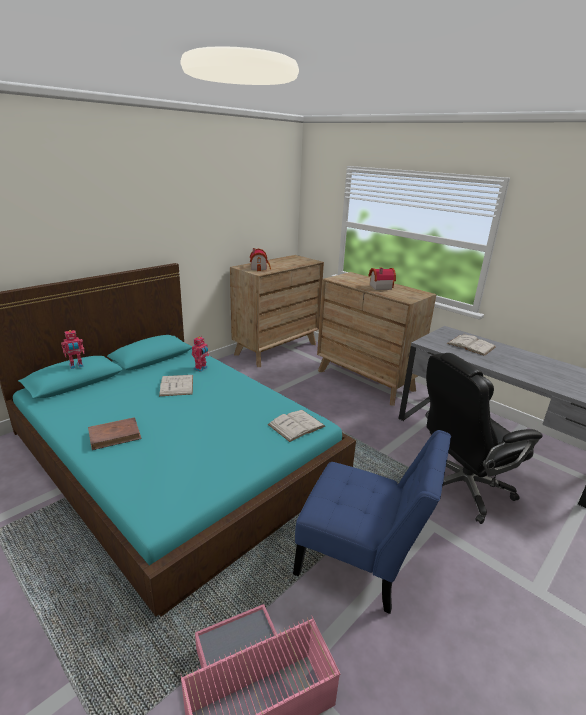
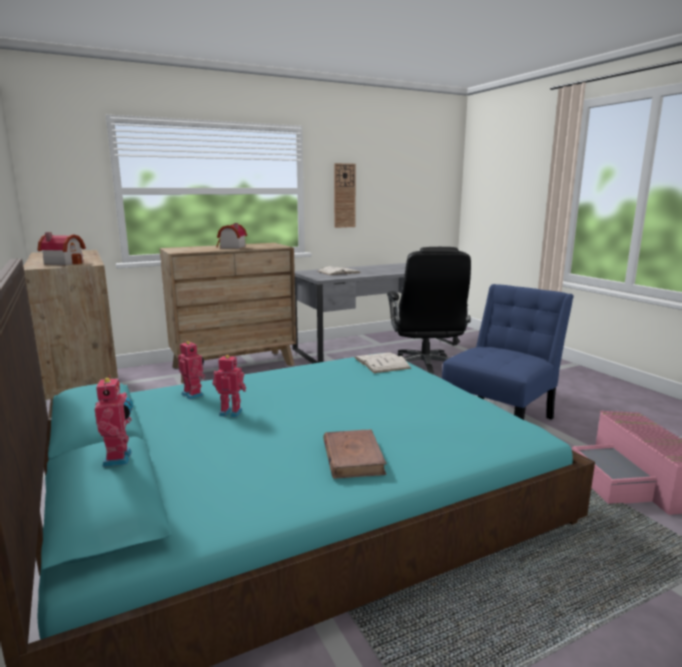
camera: 70 degrees left, 10 degrees down
(176, 385) = (231, 412): white book -> toy robot
(545, 265) = (344, 195): none -> wall clock

